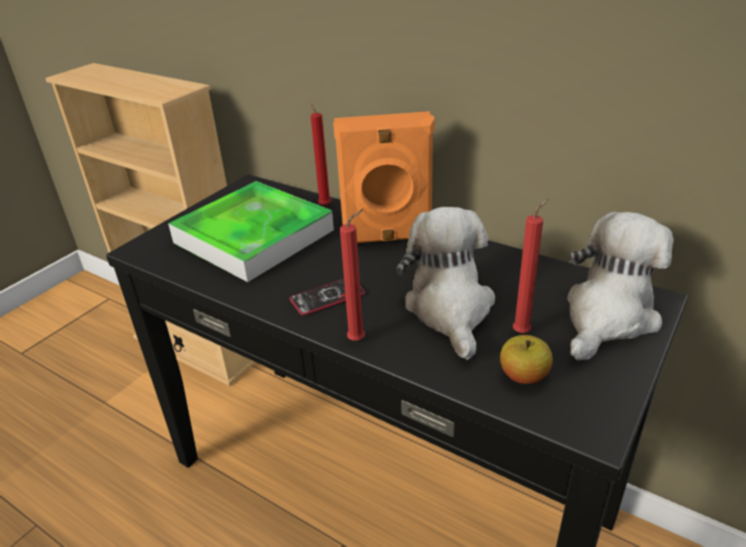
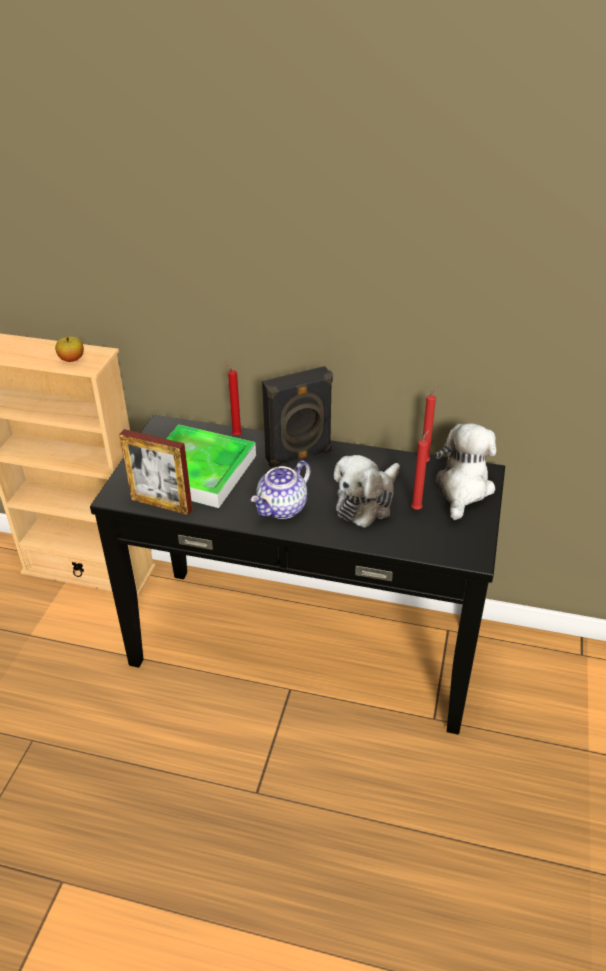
camera: 20 degrees left, 5 degrees up
(183, 266) = (161, 504): none -> picture frame
(327, 297) = (282, 508): phone -> teapot
(359, 340) = (319, 533): red candle -> red candle (425, 461)
(387, 238) = (299, 456): orange speaker -> black speaker
(450, 309) = (367, 502): plush toy -> plush toy turned 120 degrees counterclockwise
(523, 376) = (427, 535): apple -> apple (72, 359)

